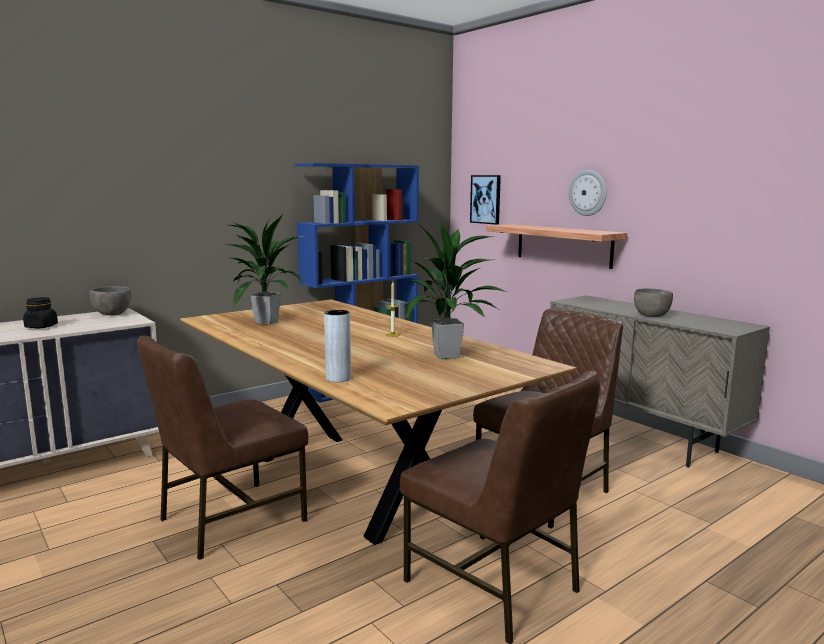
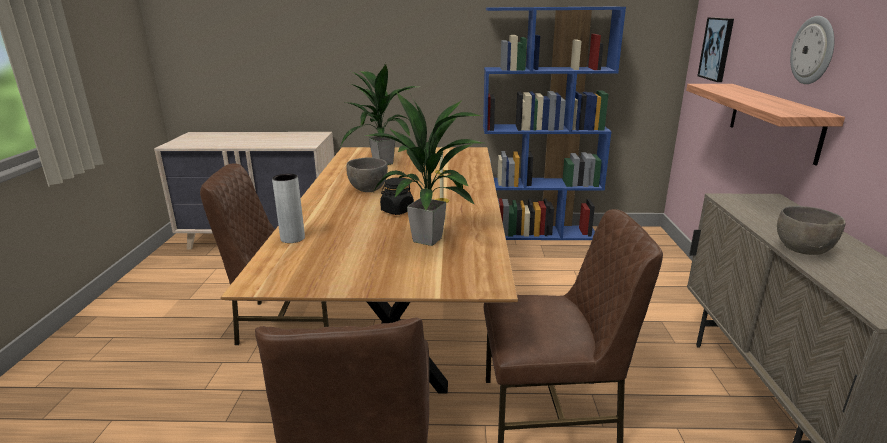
camera: 40 degrees right, 10 degrees up
(41, 326) = (253, 139): black jar -> black jar (397, 211)
(112, 314) = (310, 135): grey bowl -> grey bowl (368, 189)

